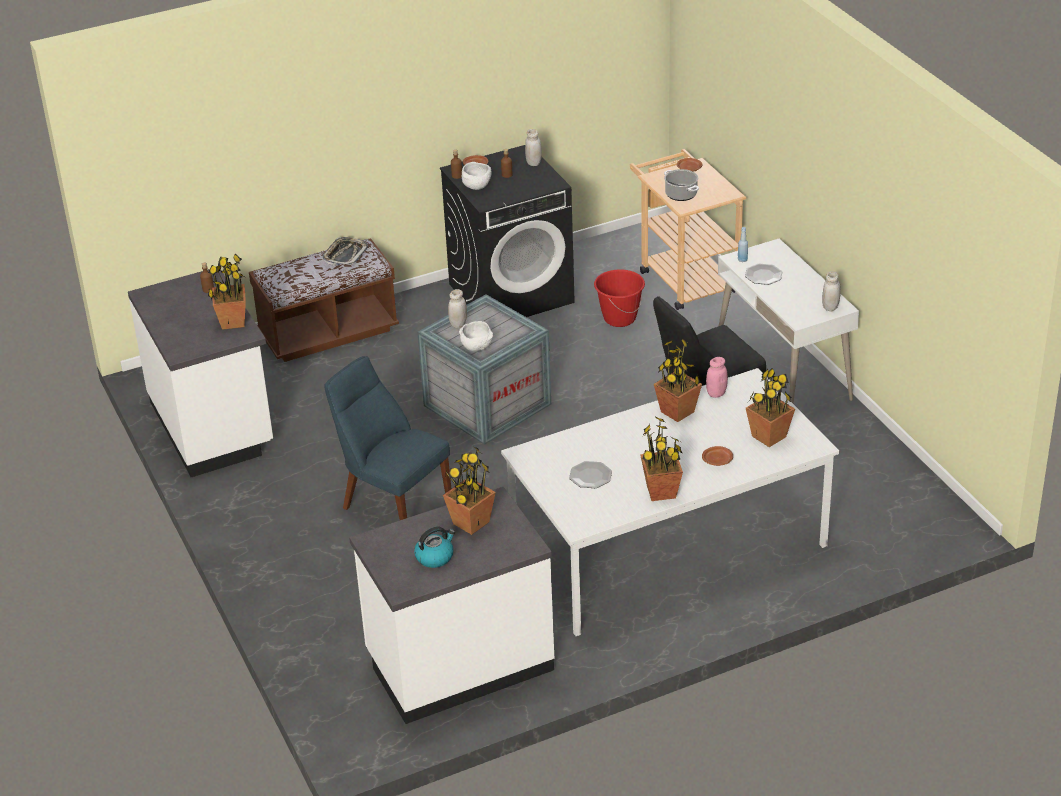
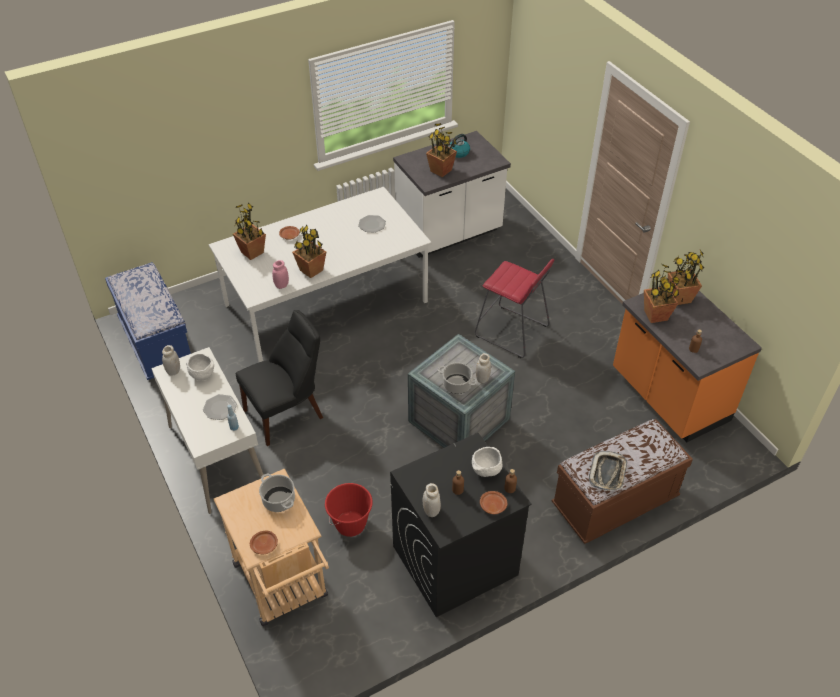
camera: 175 degrees right, 10 degrees up
(213, 425) = (668, 397): white counter -> orange counter
(393, 503) = (511, 332): blue chair -> red stool
(477, 347) = (462, 354): white bowl -> white bowl (201, 375)
(491, 318) = (456, 385): none -> cooking pot
(661, 492) = (327, 215): potted plant -> potted plant (679, 298)
(911, 494) = (156, 343): none -> blue bench

